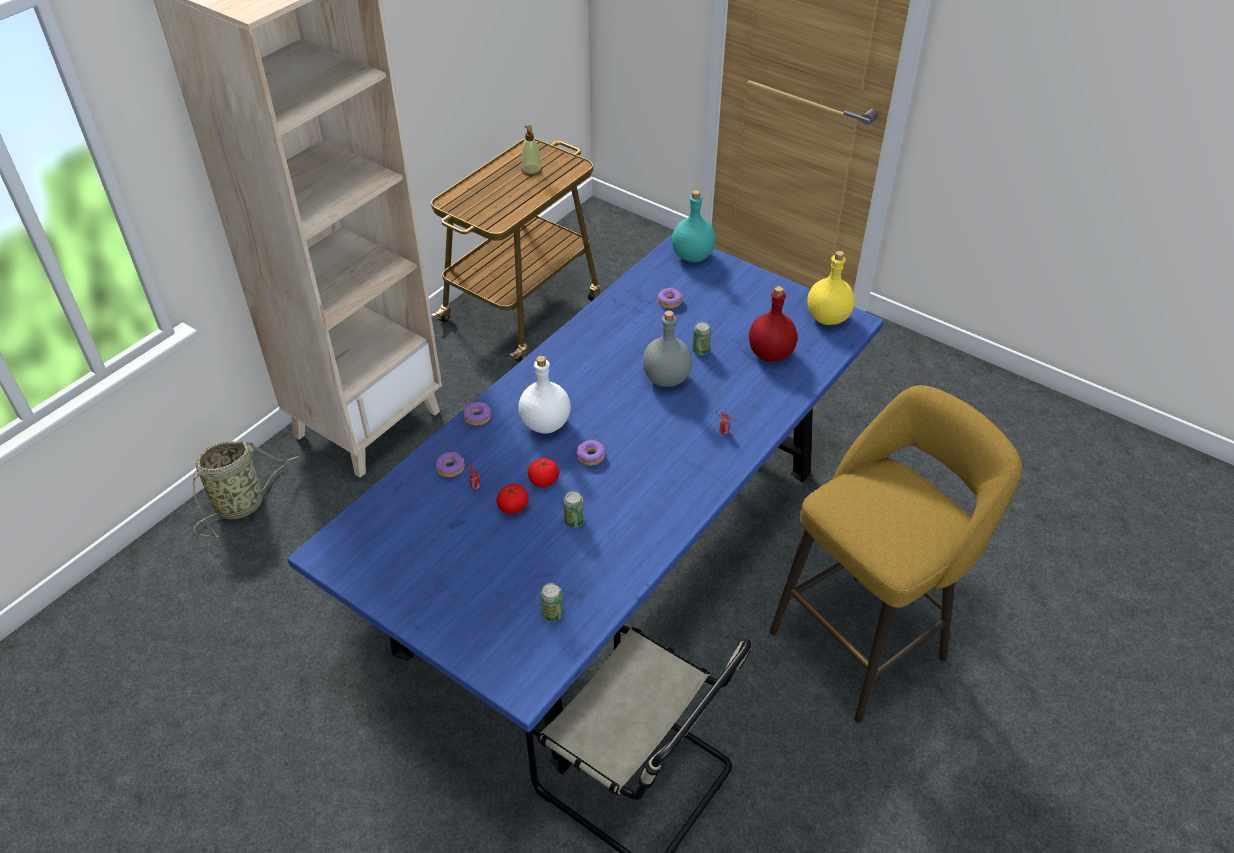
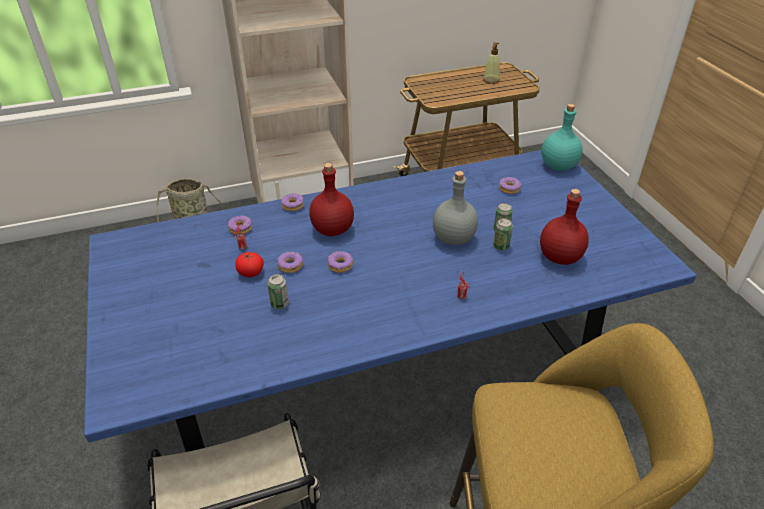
camera: 35 degrees right, 5 degrees down
(544, 424) = (331, 229): white bottle -> red bottle
(544, 481) = (290, 266): tomato -> donut
(552, 614) = (192, 361): can -> can (501, 246)
(828, 318) = (640, 252): yellow bottle -> none

